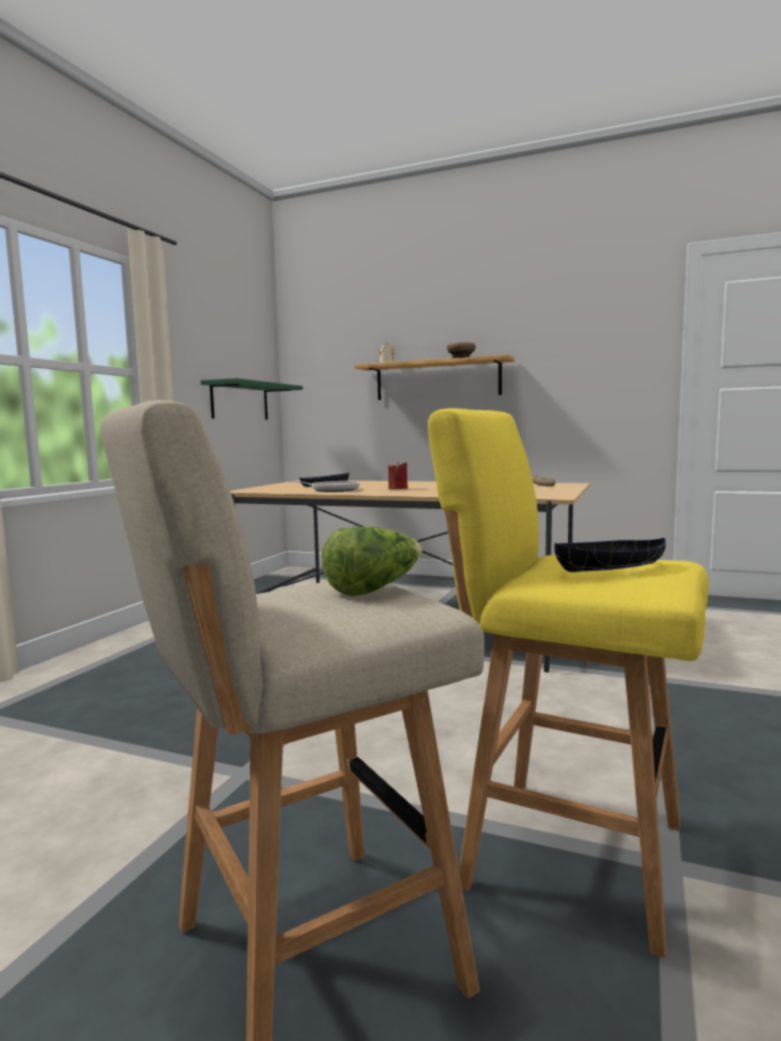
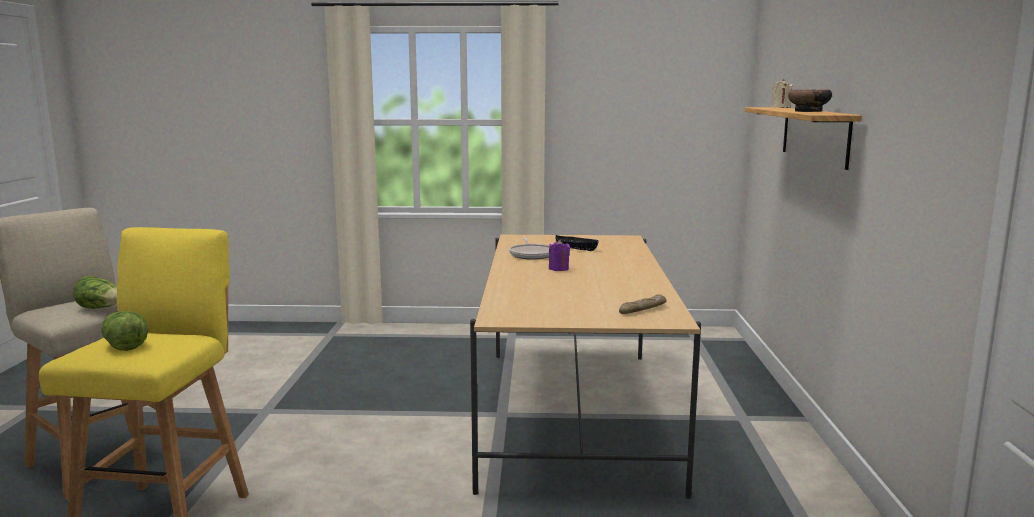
camera: 70 degrees right, 5 degrees up
(240, 401) = (662, 141): green shelf -> none
(398, 488) = (558, 269): red candle -> purple candle
(611, 568) = (124, 345): black bowl -> lettuce

